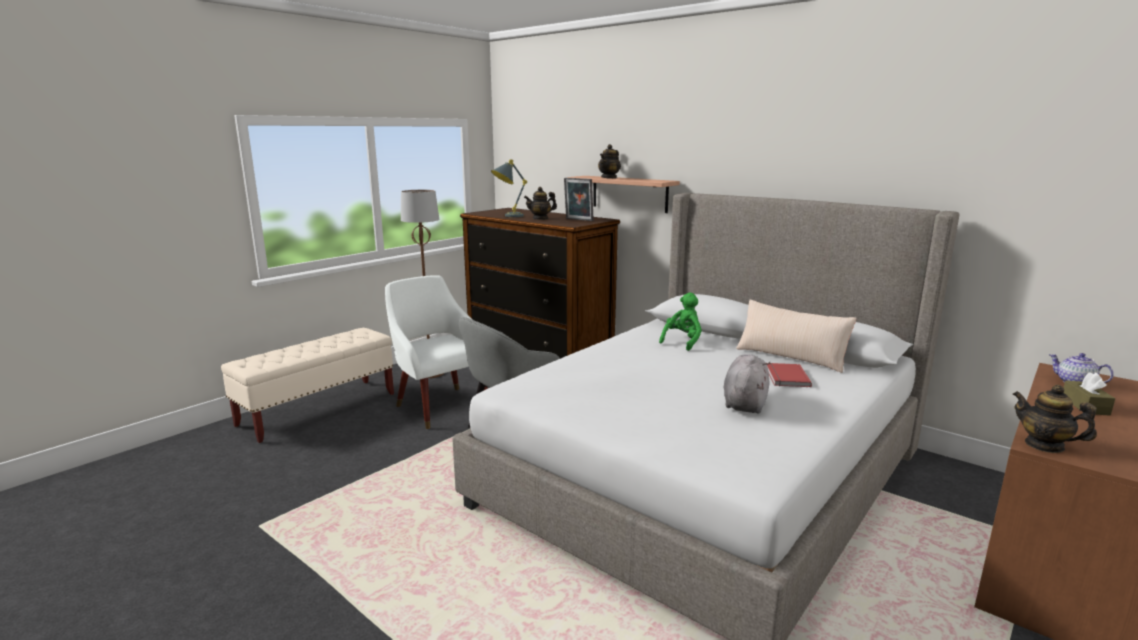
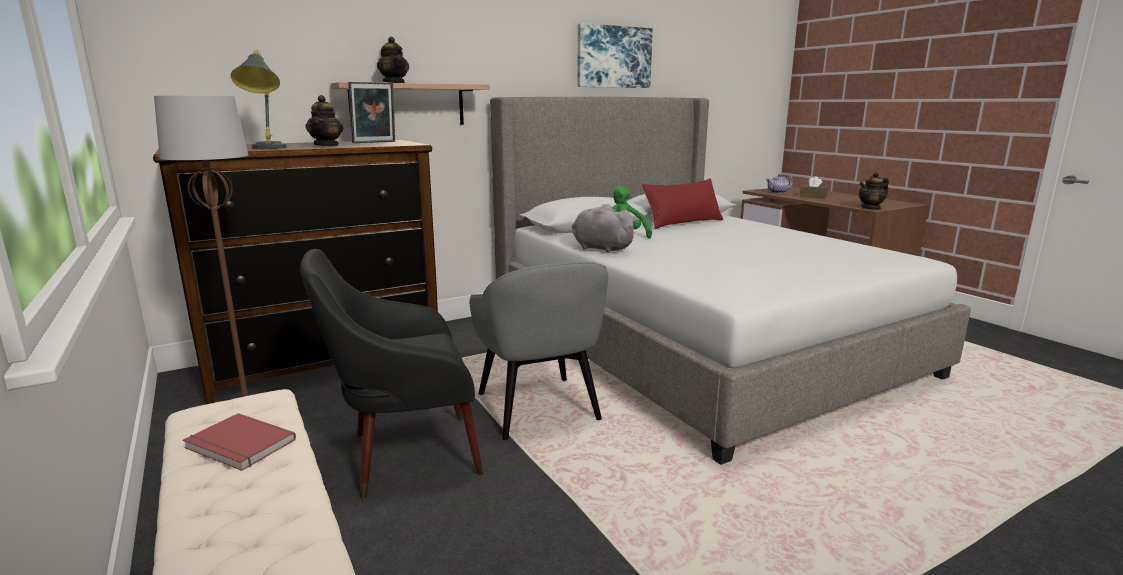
camera: 70 degrees left, 0 degrees up
(440, 405) = (404, 455): white armchair -> black armchair
(744, 402) = (779, 243): grey plush toy -> grey plush toy (600, 248)
(785, 377) = (728, 229): red book -> red book (238, 445)
(791, 357) = (682, 223): beige pillow -> red pillow
(833, 155) = (613, 57): none -> picture

